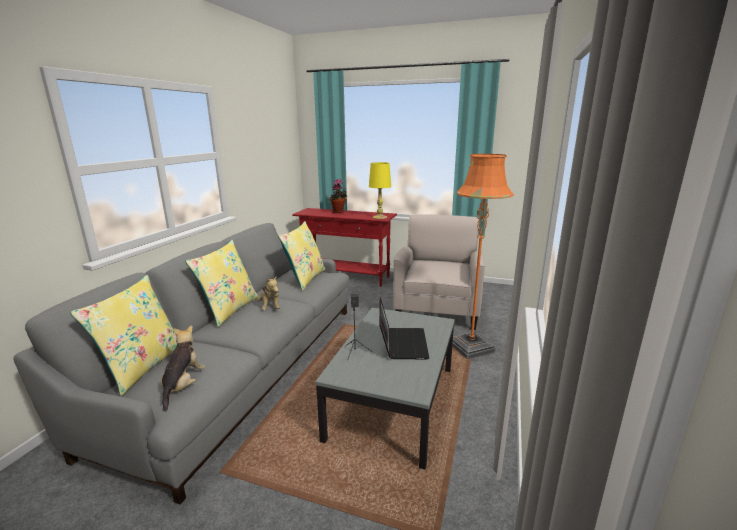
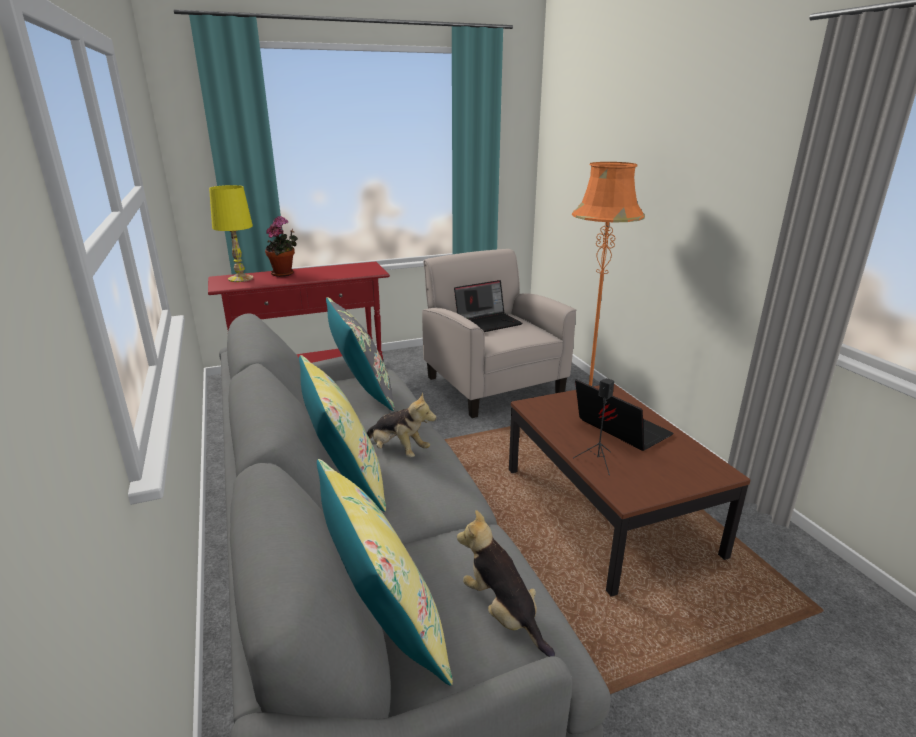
camera: 40 degrees left, 5 degrees up
(305, 278) = (362, 393): yellow pillow -> grey pillow
(379, 217) = (367, 271): yellow table lamp -> yellow table lamp (240, 278)
(393, 401) = (606, 510): grey coffee table -> brown coffee table
(435, 263) = (488, 322): none -> laptop

